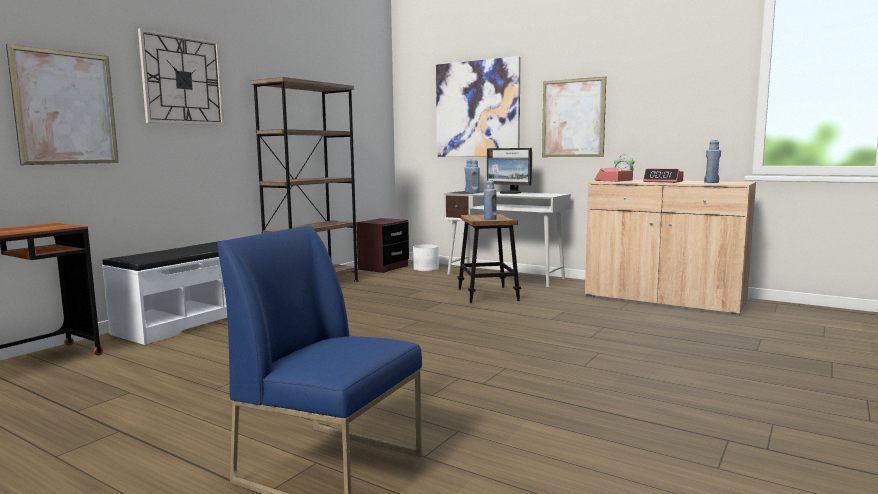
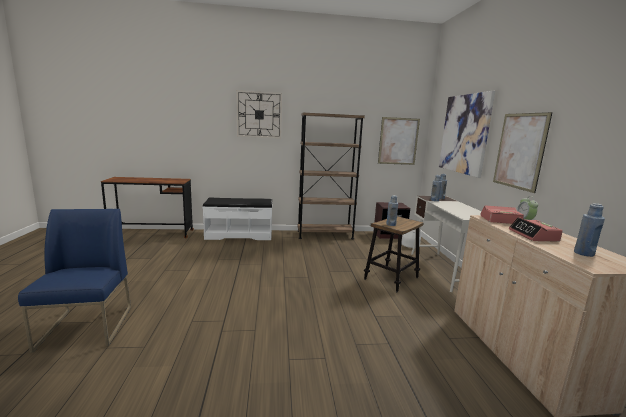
camera: 50 degrees right, 5 degrees up
(66, 108) = (199, 129): picture -> picture (398, 141)
(510, 193) = (459, 206): monitor -> none

